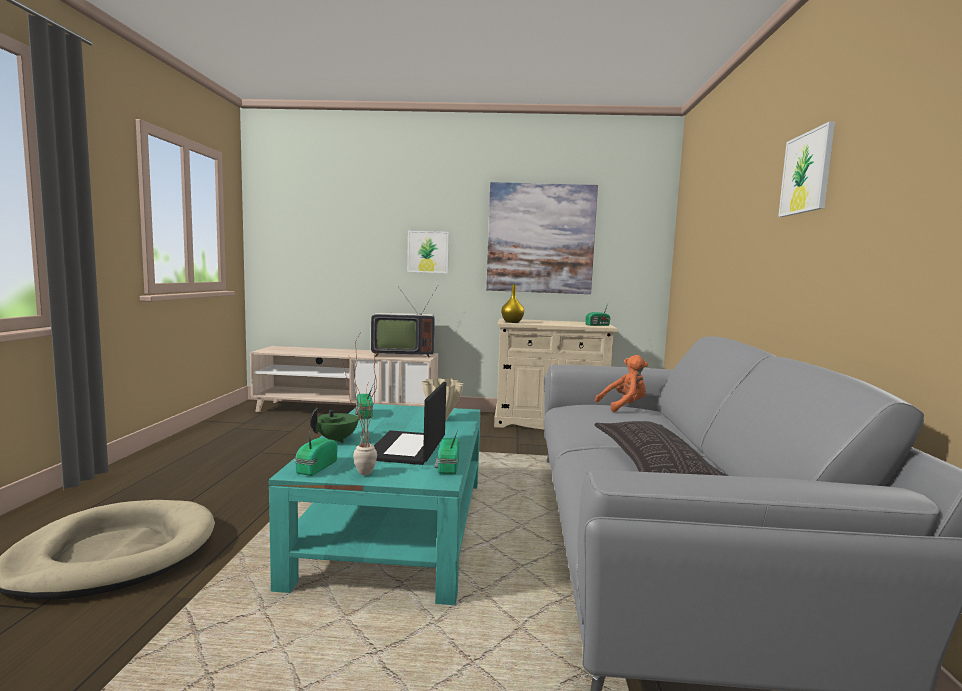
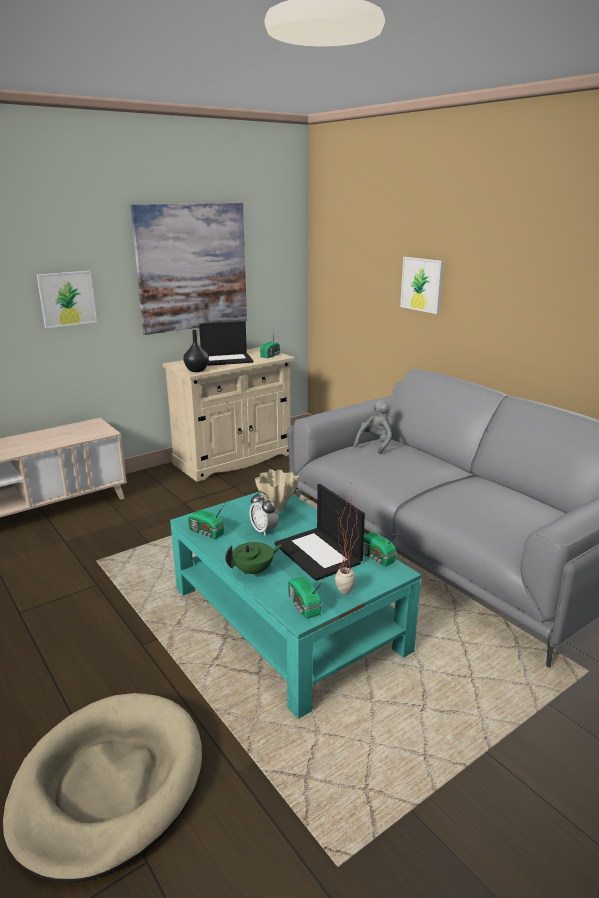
camera: 40 degrees left, 15 degrees up
(337, 440) = (254, 571): green teapot -> green teapot turned 60 degrees clockwise
(402, 354) = (69, 432): television -> none
(403, 425) = (264, 530): none -> alarm clock
(512, 322) = (197, 370): yellow vase -> black vase
(553, 322) = (227, 359): none -> laptop
(624, 406) = (375, 444): orange plush toy -> grey plush toy
(652, 462) = (478, 497): pillow -> none
(806, 173) = (512, 252): picture -> picture (422, 284)

